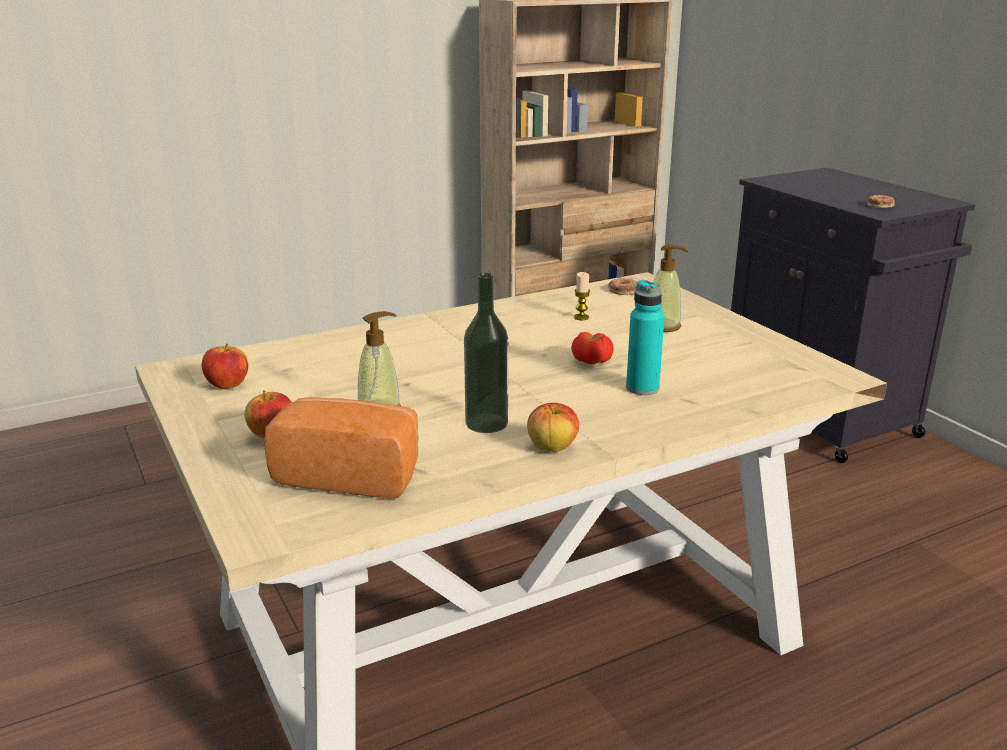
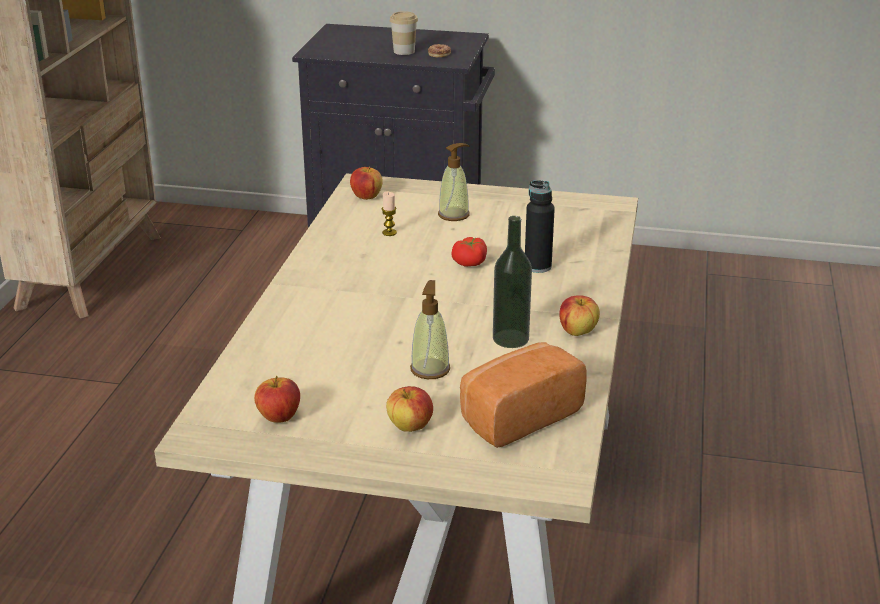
camera: 50 degrees left, 5 degrees up
(623, 290) = (366, 196): donut -> apple
(642, 388) = (537, 266): turquoise bottle -> black bottle
(849, 196) = (404, 51): none -> cup

